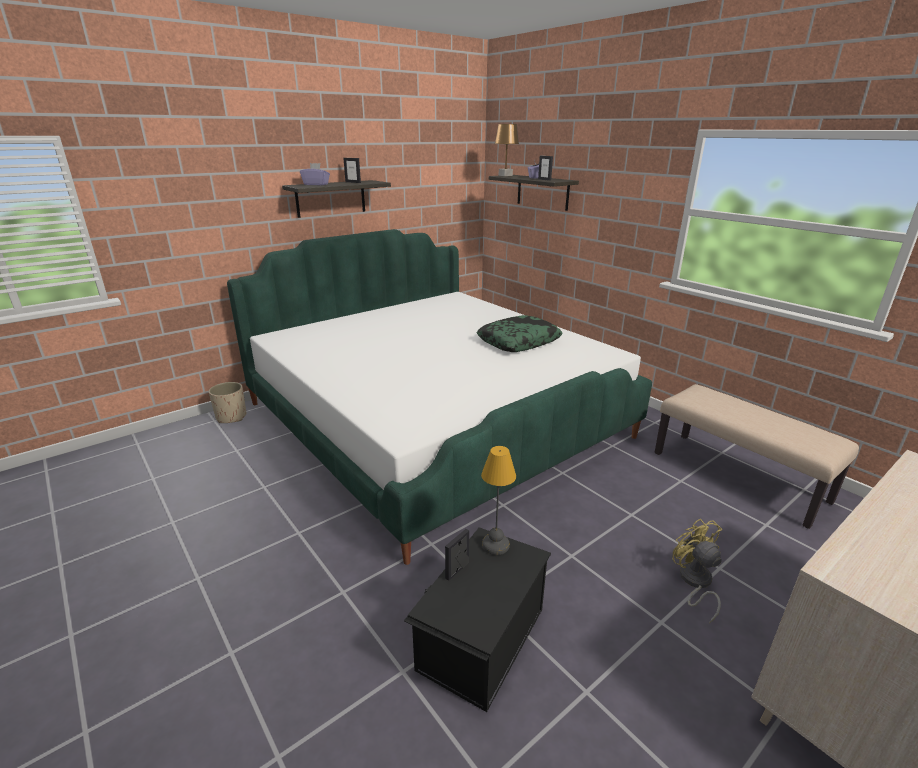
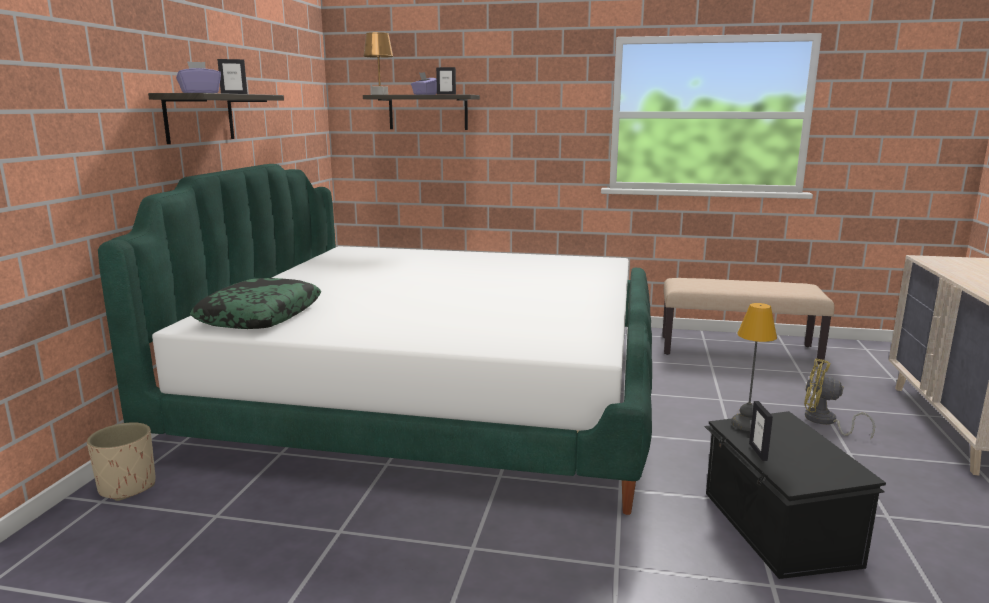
camera: 40 degrees left, 10 degrees down
(518, 341) = (509, 269): pillow -> pillow (260, 316)

